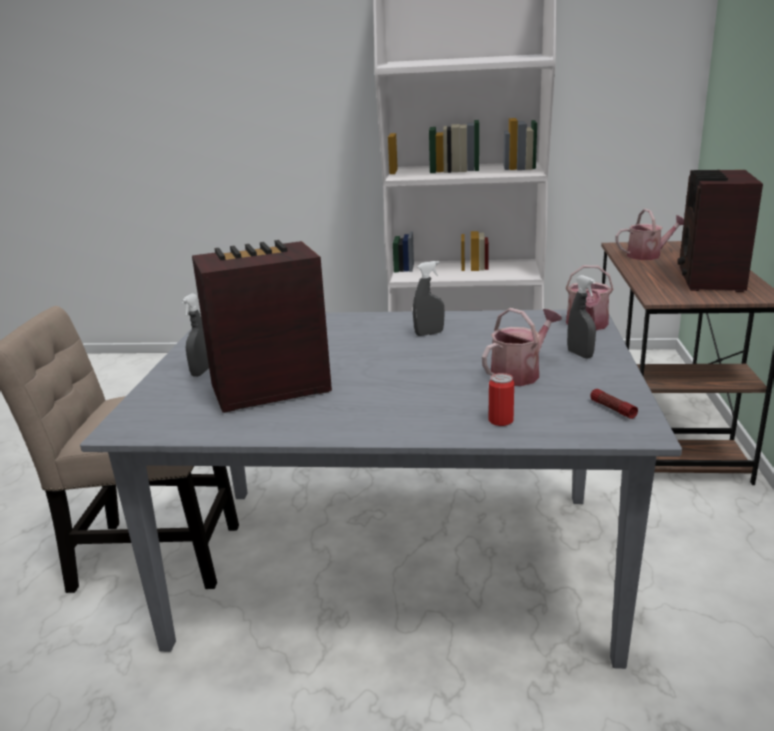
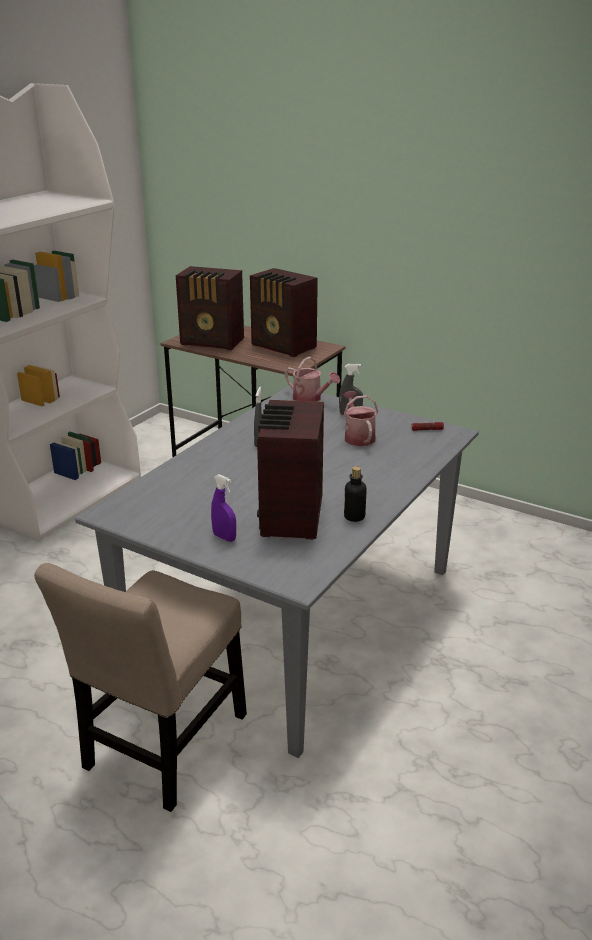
camera: 65 degrees left, 5 degrees up
(201, 372) = (224, 537): grey spray bottle -> purple spray bottle
(295, 421) = (354, 517): none -> bottle
(501, 420) = (413, 459): can -> none
(648, 255) = (213, 342): watering can -> radio

